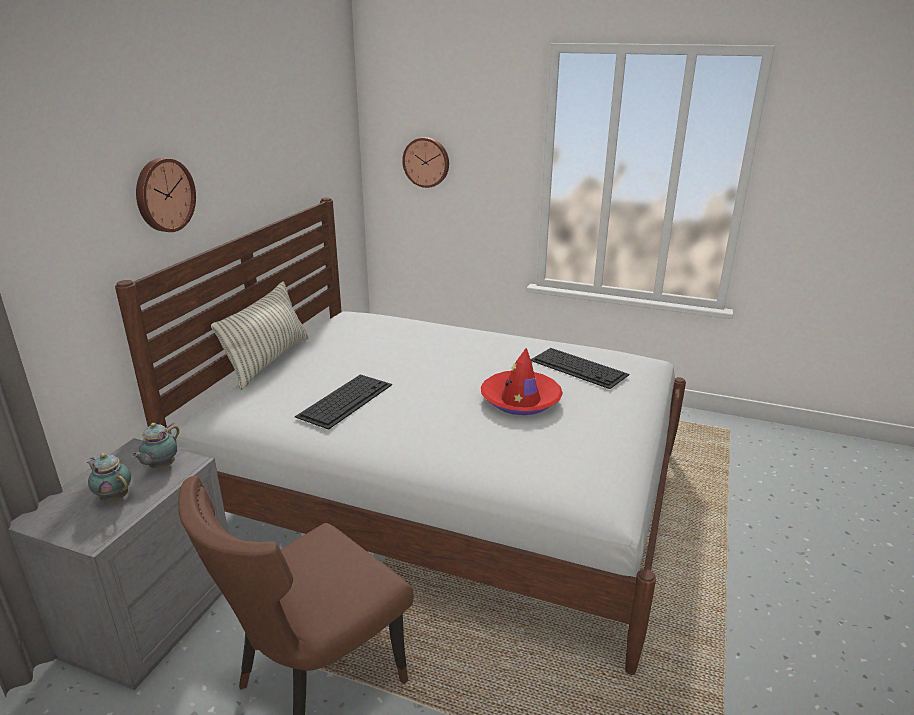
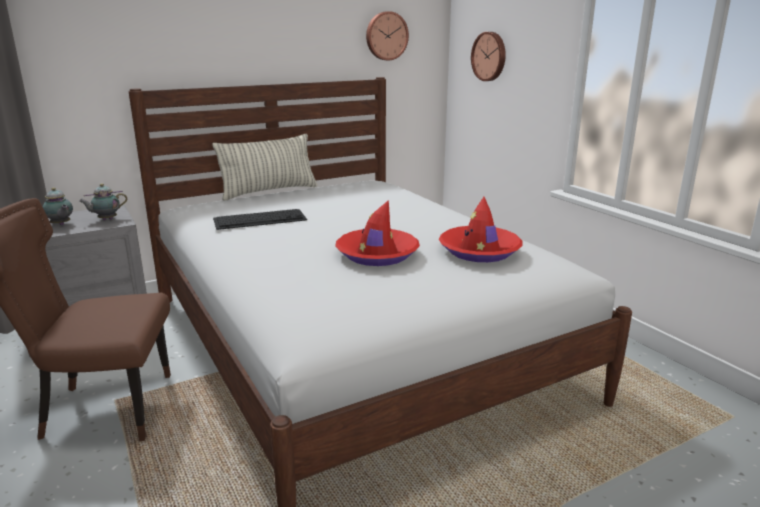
camera: 40 degrees right, 5 degrees down
(114, 497) = (61, 225): teapot -> teapot turned 150 degrees clockwise
(163, 195) = (194, 37): wall clock -> wall clock (386, 36)
(579, 367) = (479, 251): keyboard -> red hat

